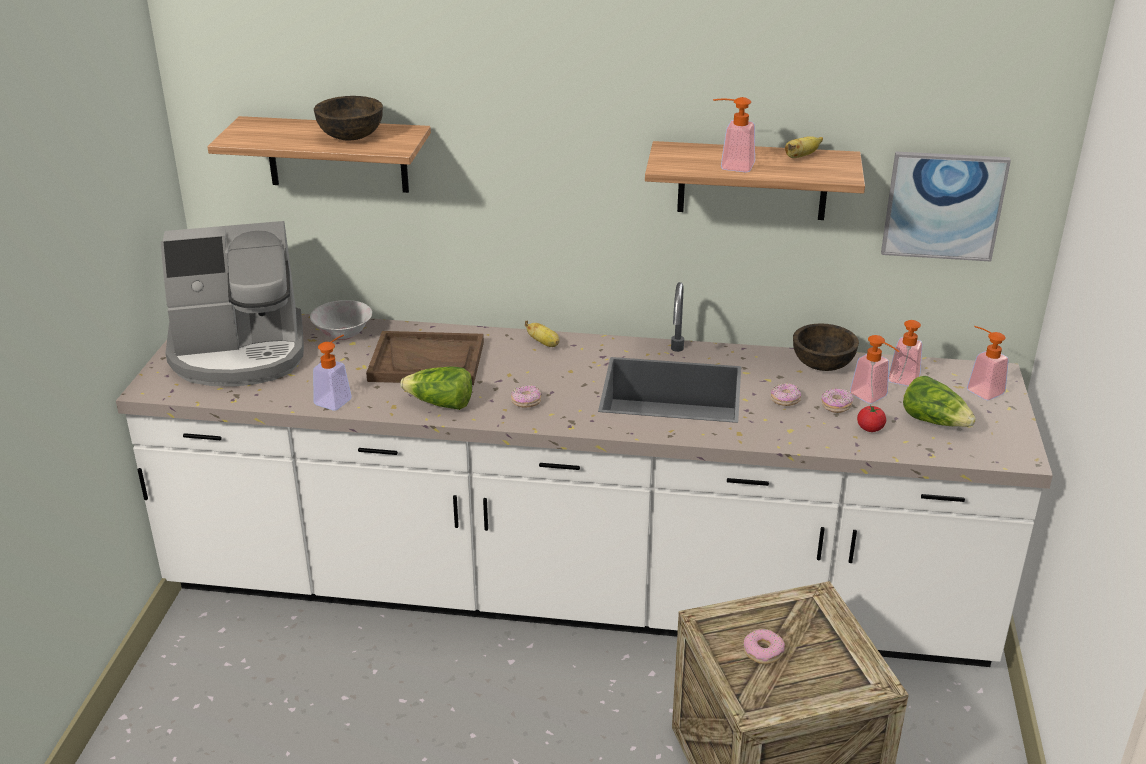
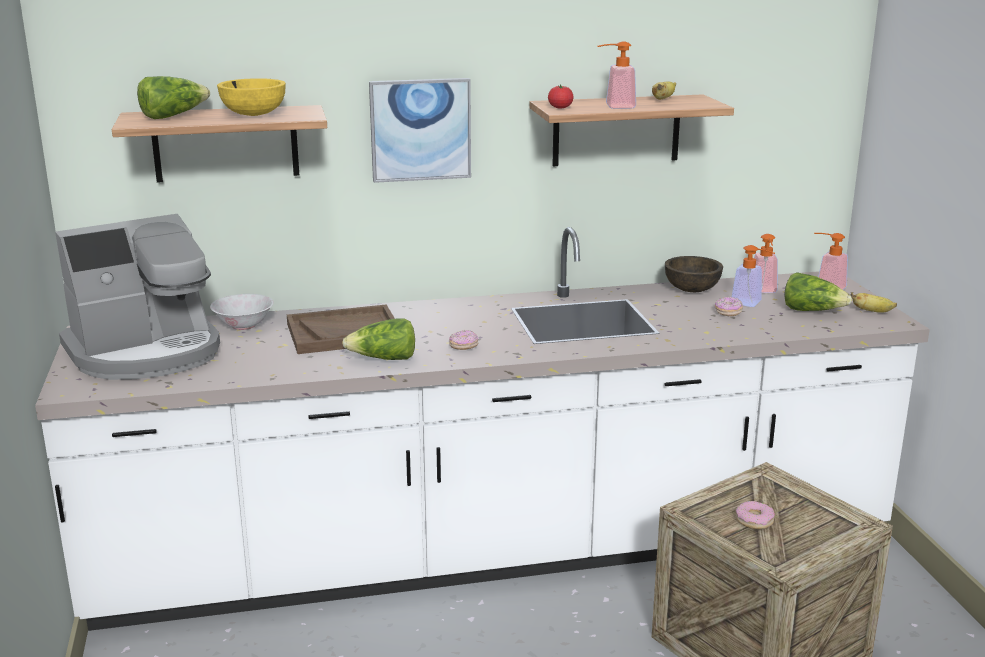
camera: 20 degrees left, 10 degrees down
(277, 130) = (173, 116): none -> lettuce
(337, 399) = (277, 370): soap dispenser -> none
(351, 137) = (254, 114): brown bowl -> yellow bowl
(544, 344) = (444, 307): banana -> banana (872, 311)
(785, 401) = (684, 315): donut -> none
(870, 428) = (768, 322): tomato -> tomato (560, 107)
(943, 205) = (770, 136): picture -> picture (420, 129)

